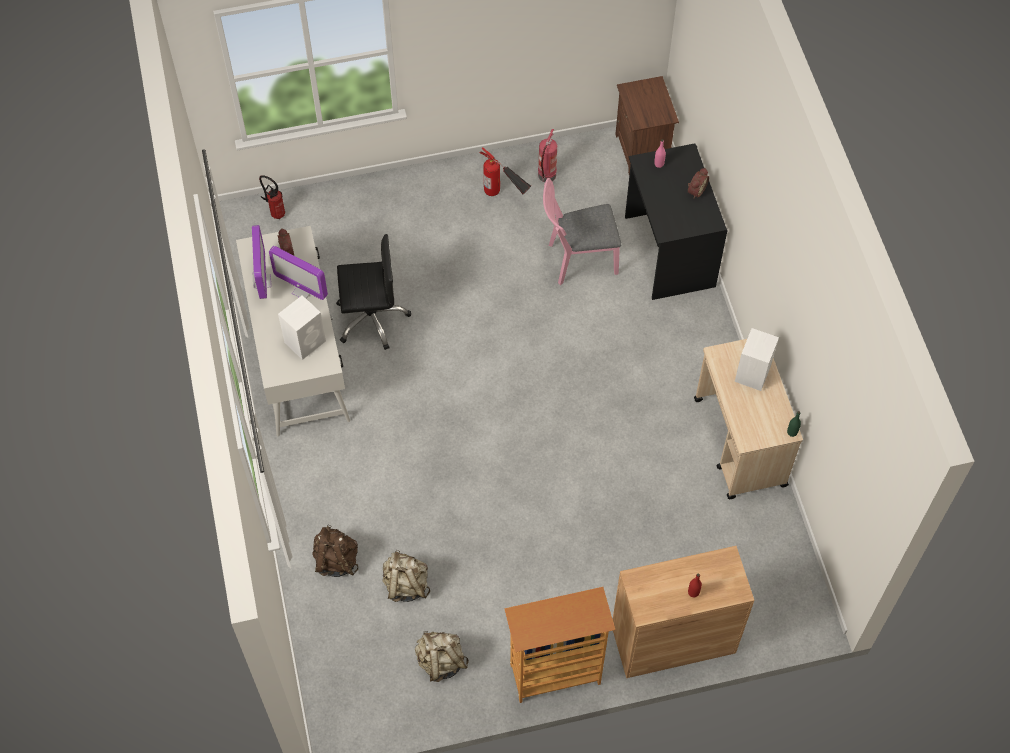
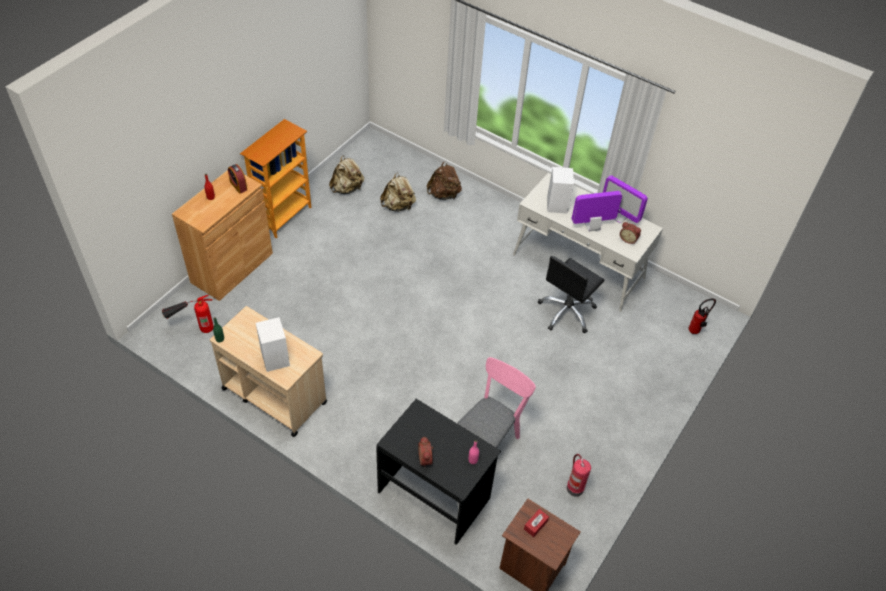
camera: 135 degrees right, 10 degrees down
(504, 197) = (583, 448): fire extinguisher -> fire extinguisher (193, 329)
(646, 110) = (535, 525): none -> red tissue box
(649, 587) = (238, 186): none -> alarm clock

